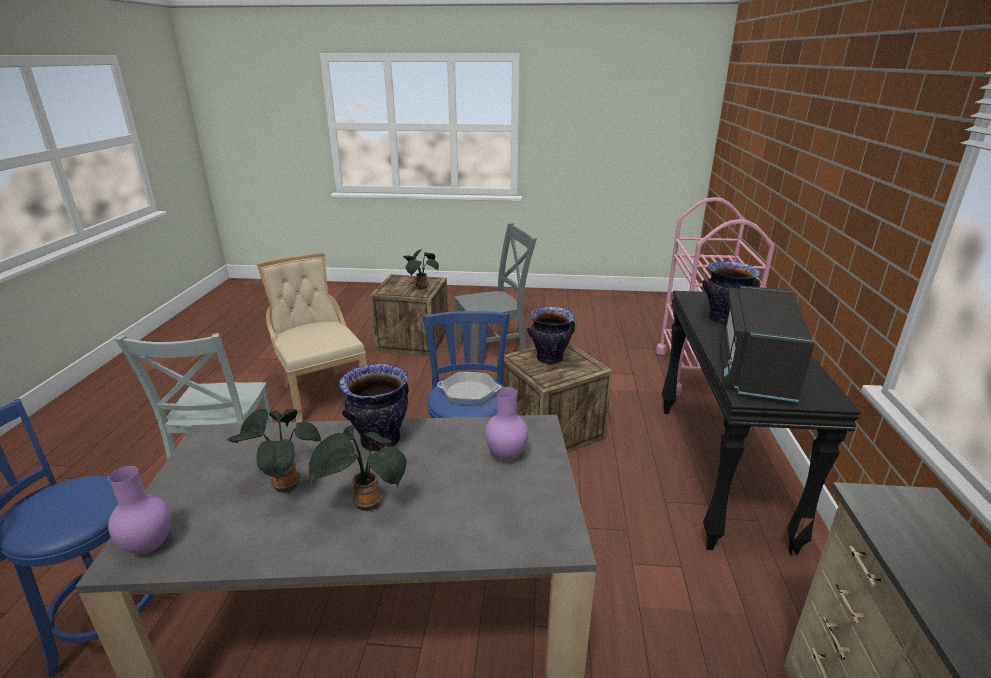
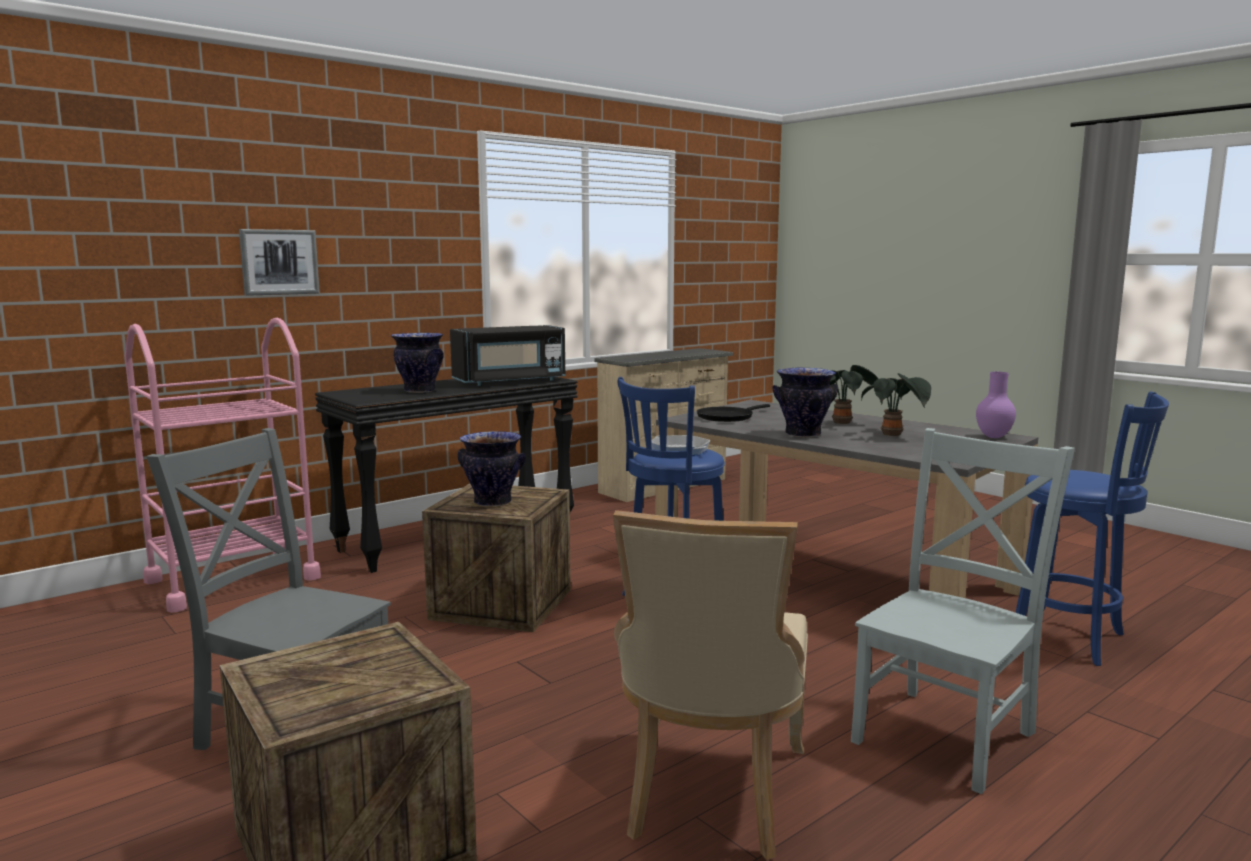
camera: 135 degrees left, 15 degrees down
(421, 287) = (337, 658): potted plant -> none
(507, 455) = (727, 417): purple vase -> black frying pan
(810, 181) = (279, 262): none -> picture

